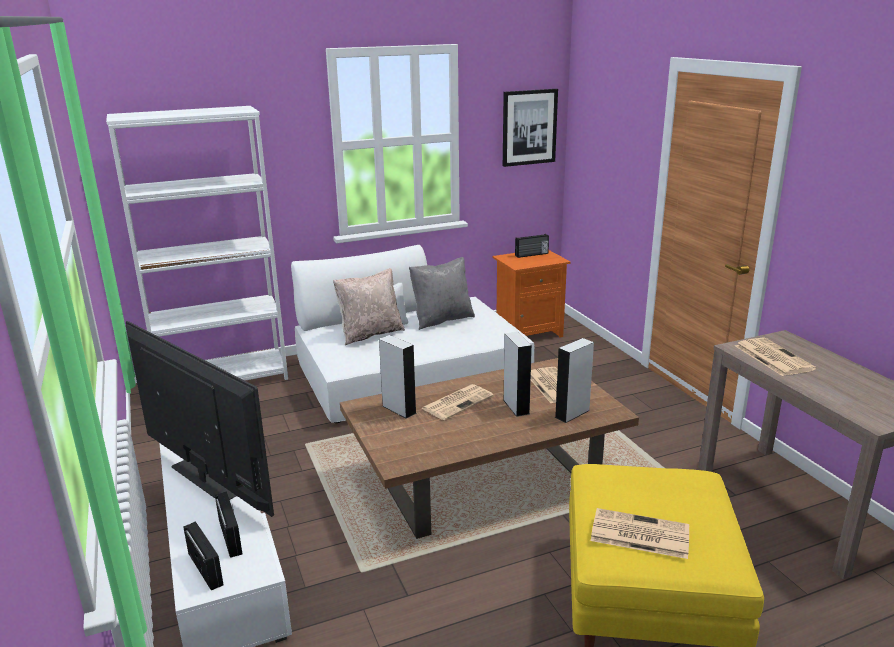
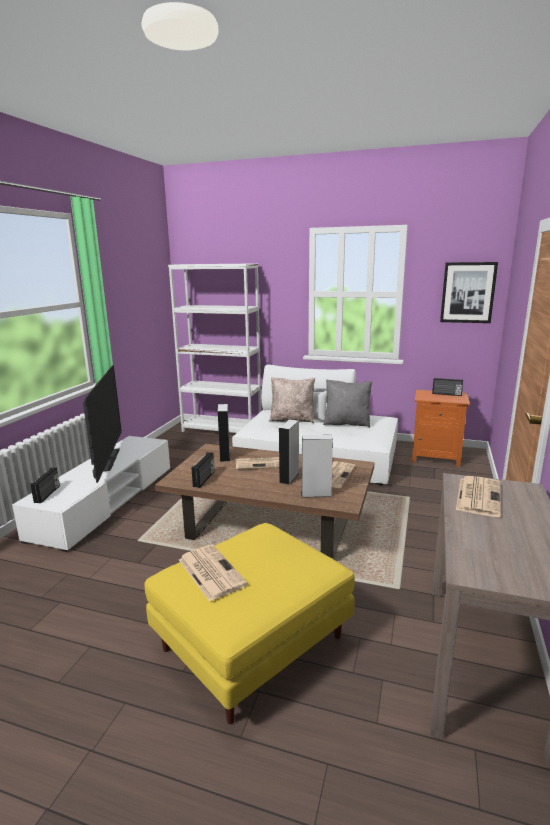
camera: 40 degrees right, 5 degrees down
(232, 537) = (77, 486): radio -> radio (204, 479)

